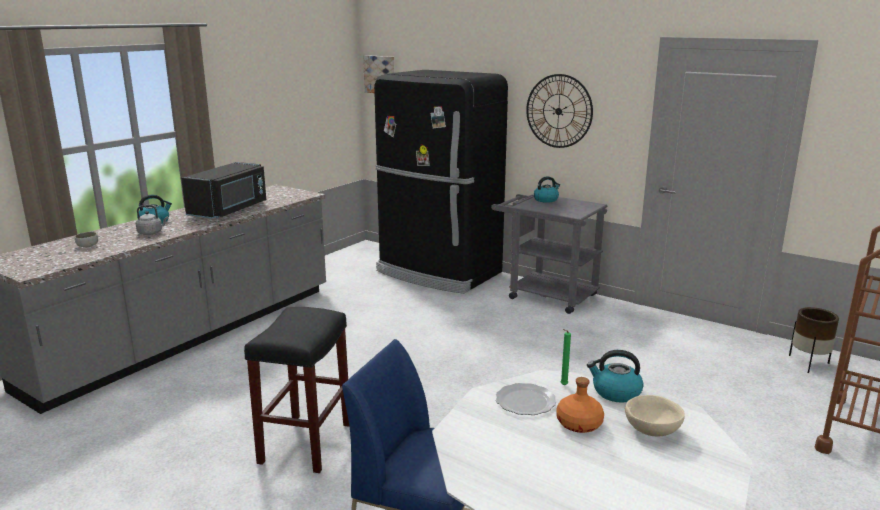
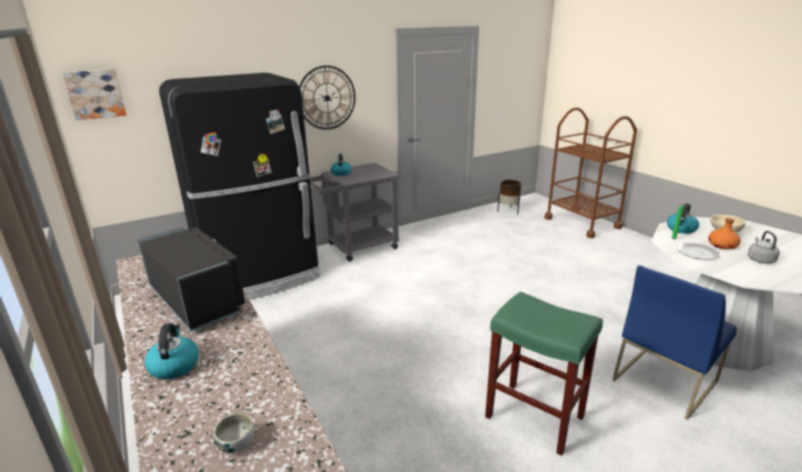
camera: 65 degrees left, 5 degrees up
(151, 233) = (235, 370): grey kettle -> grey kettle (760, 259)
(305, 442) = (533, 416): black stool -> green stool

